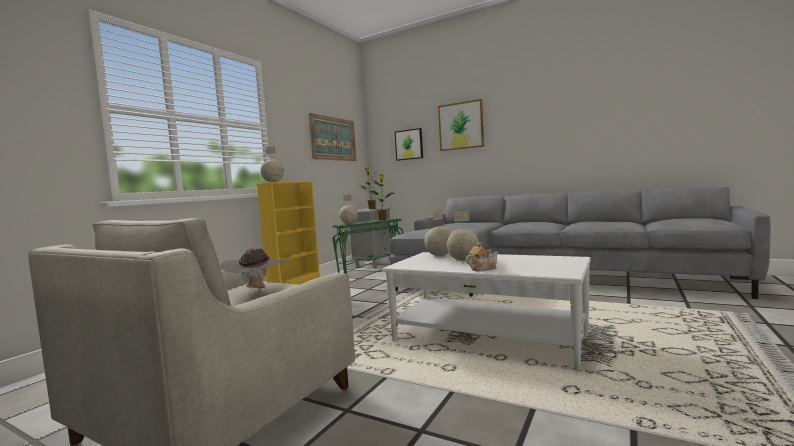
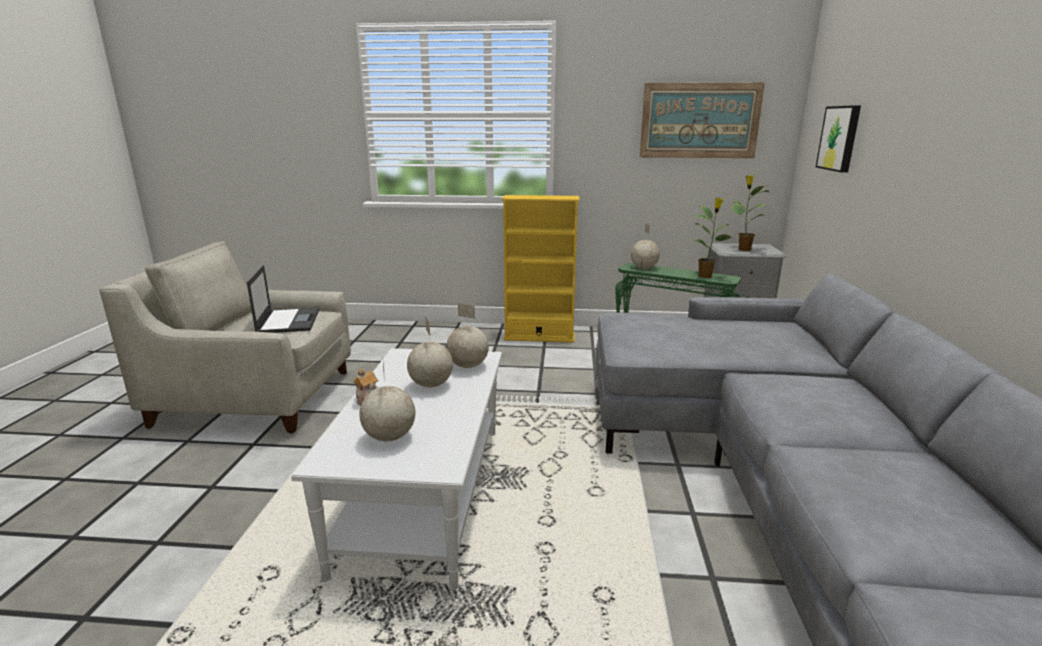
camera: 65 degrees right, 15 degrees up
(257, 290) = (288, 321): brown hat -> laptop
(273, 182) = (519, 196): globe -> globe (389, 437)
(461, 126) = (911, 111): picture -> none

